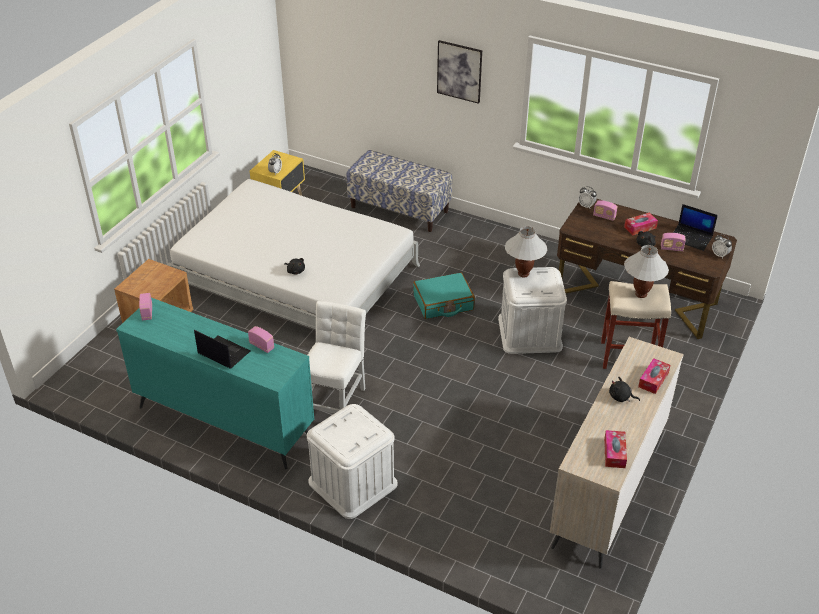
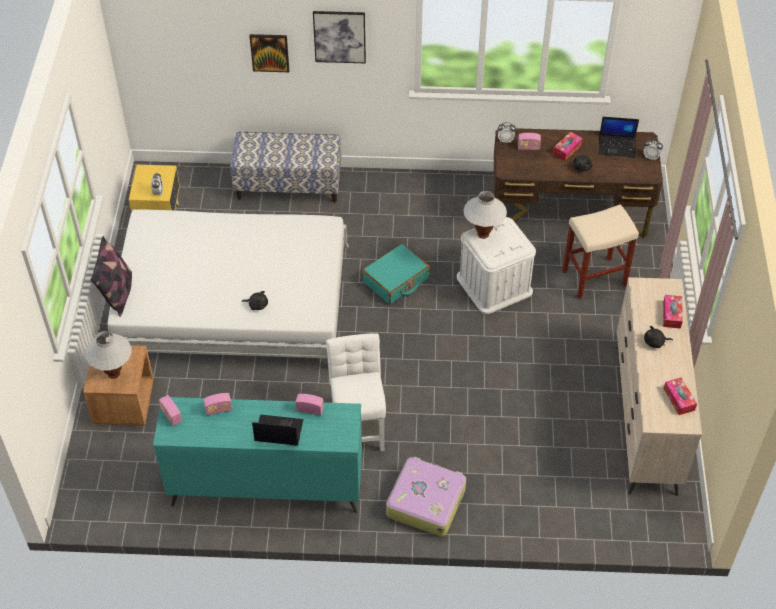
camera: 25 degrees left, 10 degrees up
(193, 230) = (118, 294): none -> pillow
(353, 483) = (425, 501): white storage box -> suitcase
(401, 75) = (269, 52): none -> picture
(641, 294) = (605, 224): white table lamp -> white table lamp (114, 374)
(671, 248) = (606, 164): radio -> radio (218, 409)

